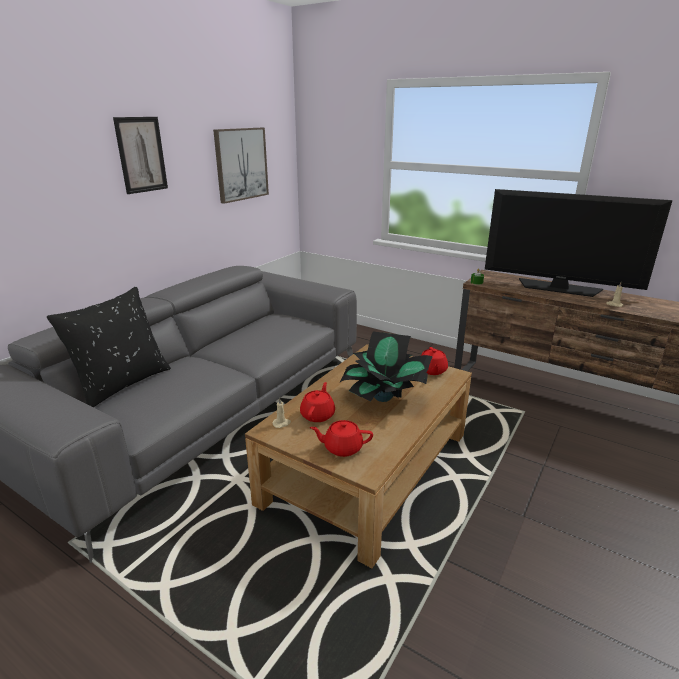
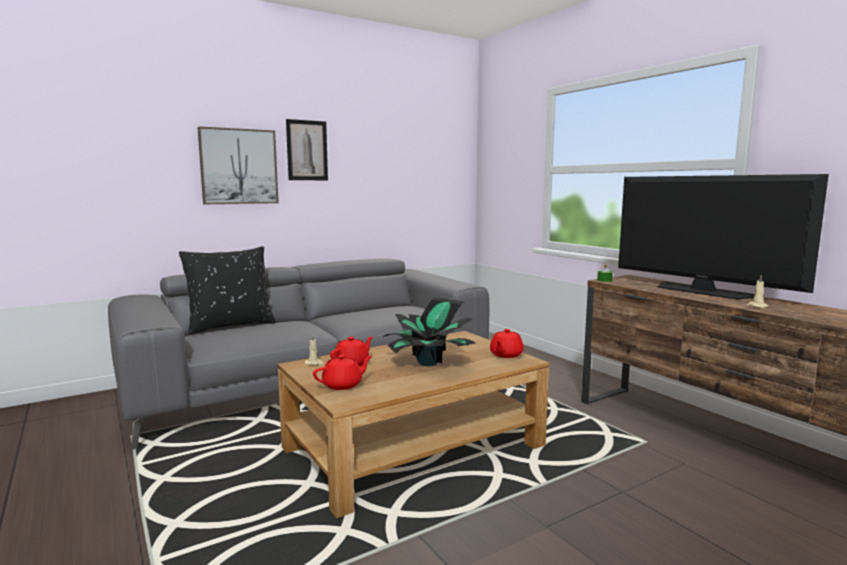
camera: 25 degrees right, 15 degrees down
(241, 164) = (408, 169): picture -> picture (239, 166)
(342, 448) = (343, 385): red teapot -> red teapot turned 120 degrees clockwise

